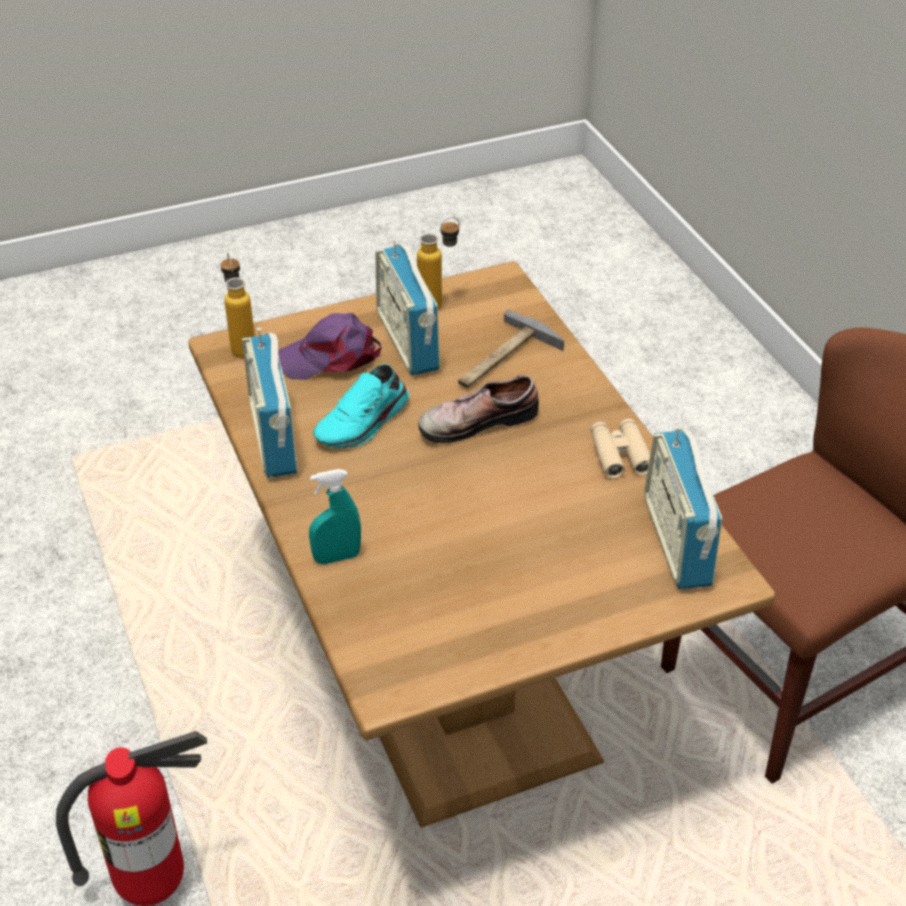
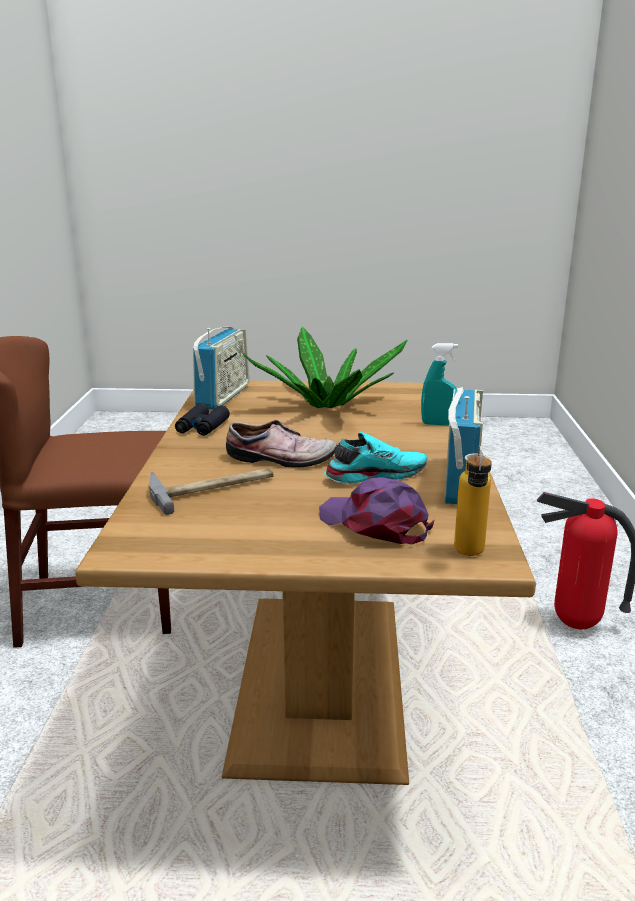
camera: 155 degrees left, 20 degrees down
(330, 357) = (375, 524): purple cap -> purple cap turned 150 degrees counterclockwise
(407, 341) = (285, 519): radio -> none
(439, 303) = (217, 544): bottle -> none
(513, 563) = (327, 405): none -> potted plant
(620, 455) = (202, 427): beige binoculars -> black binoculars

